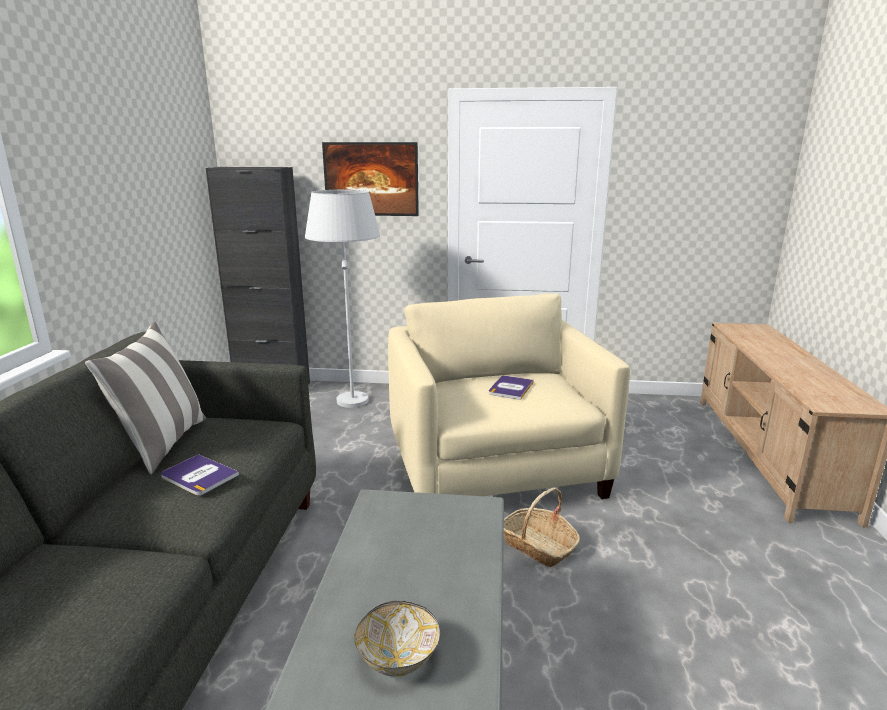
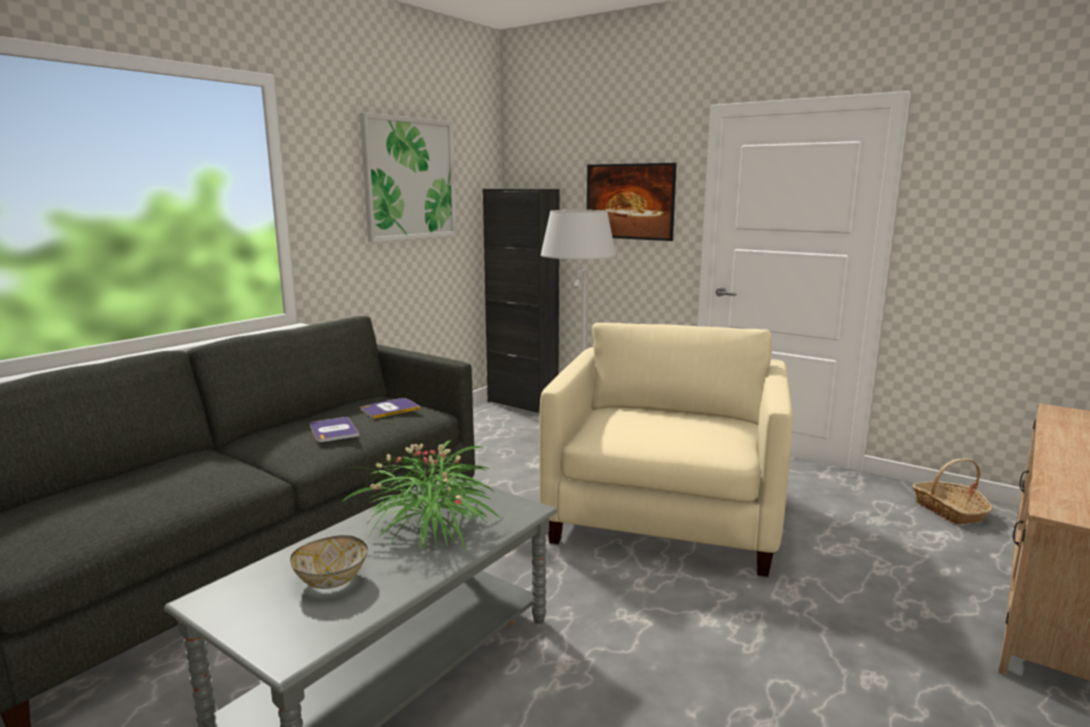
camera: 30 degrees right, 5 degrees down
(139, 160) = (410, 179): none -> picture
(162, 444) = (337, 407): pillow -> none
(419, 556) = (429, 526): none -> potted plant
(511, 388) = (672, 423): book -> book (389, 409)
(538, 545) = (639, 593): basket -> basket (949, 511)

